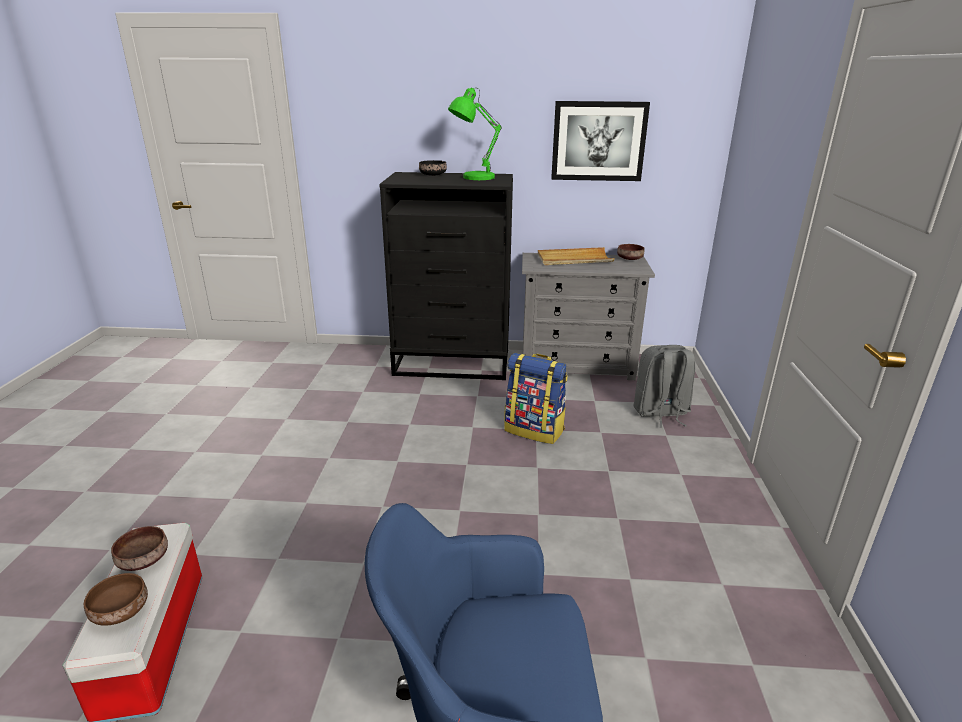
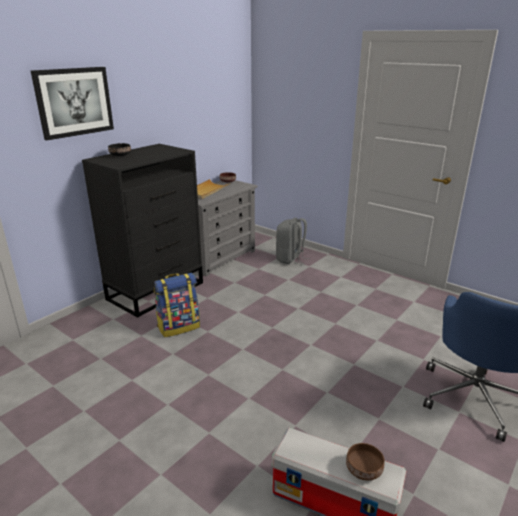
camera: 55 degrees left, 0 degrees up
(142, 559) = (316, 452): brown bowl -> none
(474, 178) = (154, 151): green table lamp -> none
(535, 430) = (265, 295): backpack -> backpack (179, 326)
(598, 141) = (198, 112): picture -> picture (74, 102)

